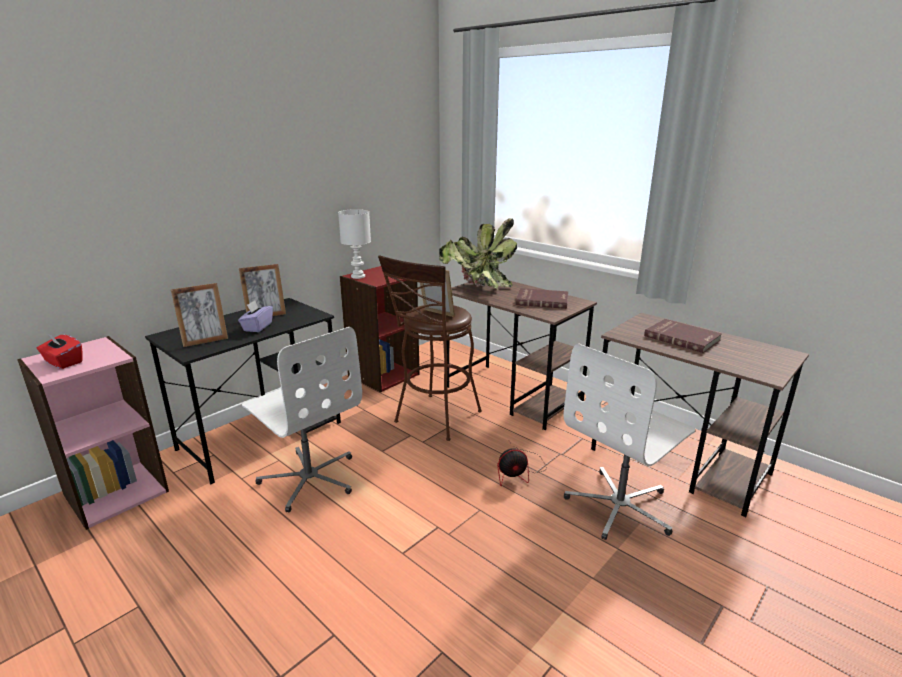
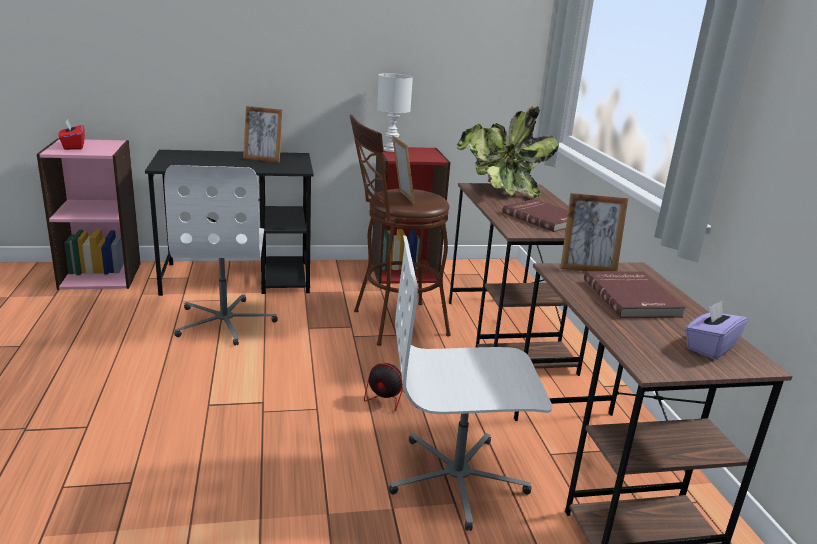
camera: 35 degrees right, 0 degrees up
(205, 340) = (186, 162): picture frame -> picture frame (587, 268)
(257, 327) = (239, 164): purple tissue box -> purple tissue box (710, 347)

